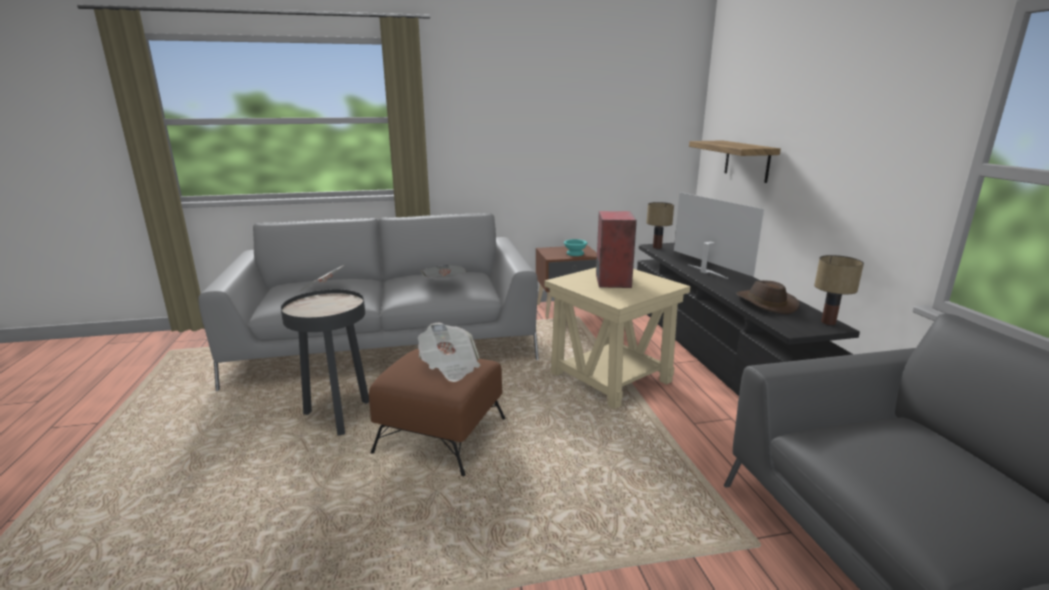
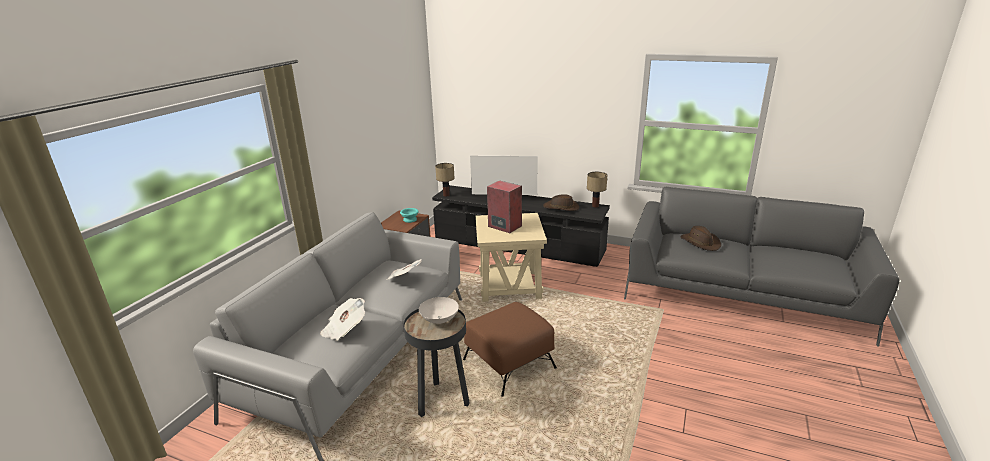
camera: 55 degrees left, 5 degrees up
(332, 306) = (439, 320): none -> white bowl
(449, 367) = (513, 316): newspaper -> none
(747, 161) = (487, 125): shelf -> none
(928, 458) = (700, 242): none -> brown hat

